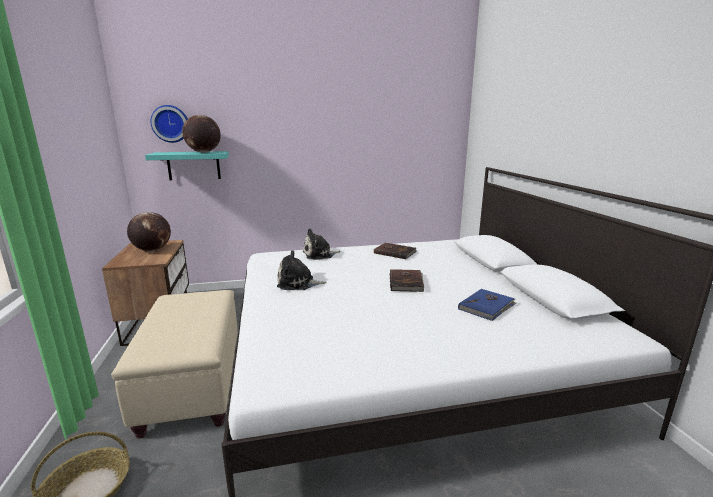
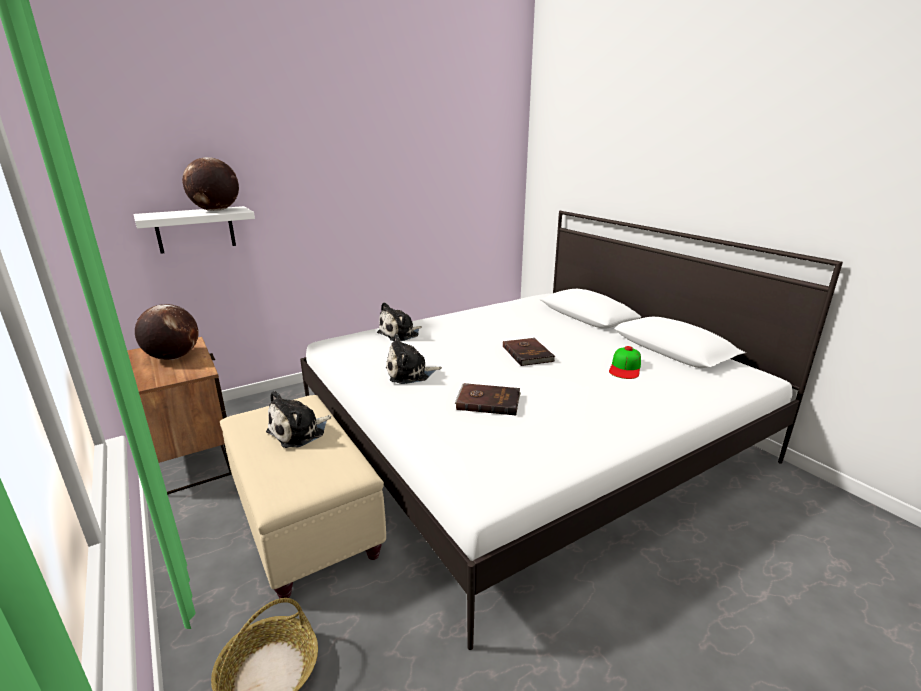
camera: 20 degrees left, 5 degrees up
(170, 124) = (156, 170): wall clock -> none
(193, 165) = (195, 229): turquoise shelf -> white shelf
(194, 313) = (299, 432): none -> plush toy
(394, 252) = (484, 319): brown book -> brown book (488, 401)
(487, 306) = (625, 368): blue book -> cap

